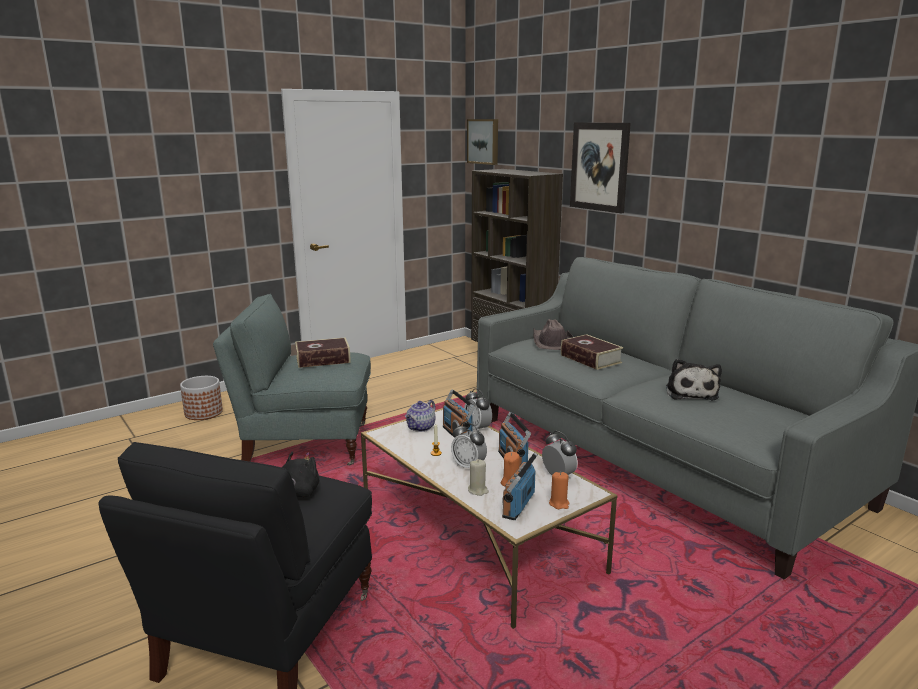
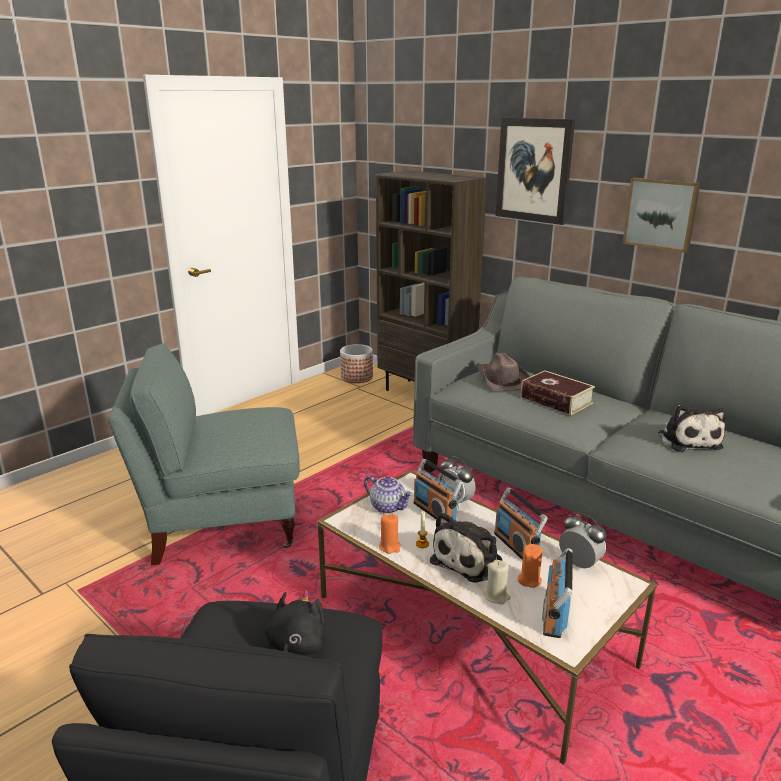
camera: 10 degrees left, 5 degrees up
(204, 413) = (80, 488): planter -> planter (357, 377)
(323, 359) = (242, 423): book -> none
(421, 428) = (388, 507): teapot -> teapot turned 75 degrees counterclockwise
(468, 466) = (469, 560): alarm clock -> plush toy
(484, 141) = (381, 137): picture -> picture (661, 214)
(559, 504) = (599, 605): orange candle -> orange candle (390, 547)

